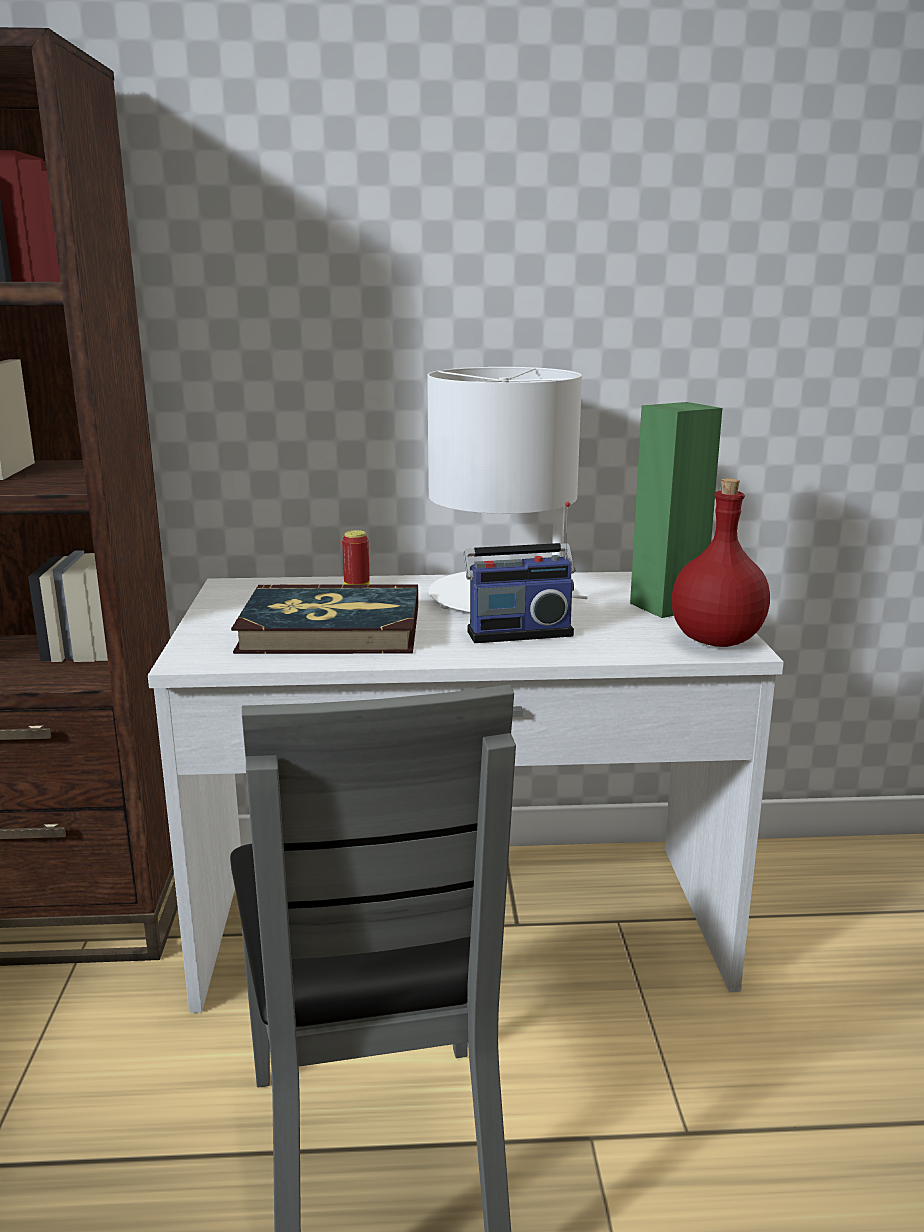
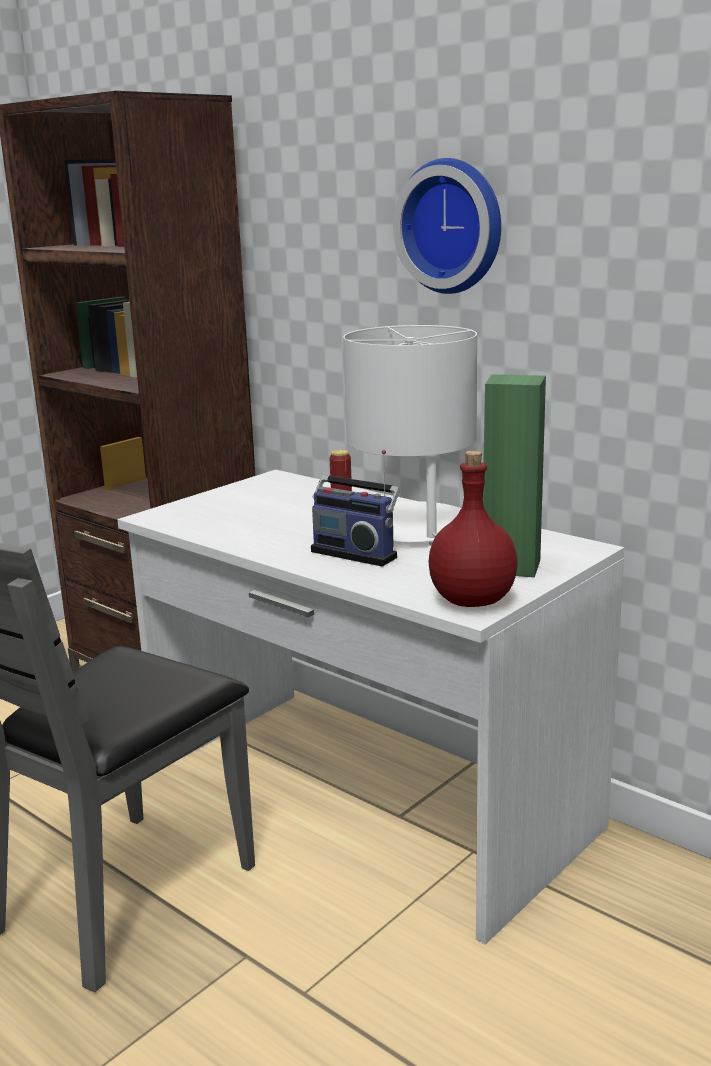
camera: 45 degrees right, 0 degrees up
(331, 628) = (259, 519): book -> none
(481, 254) = (453, 226): none -> wall clock

